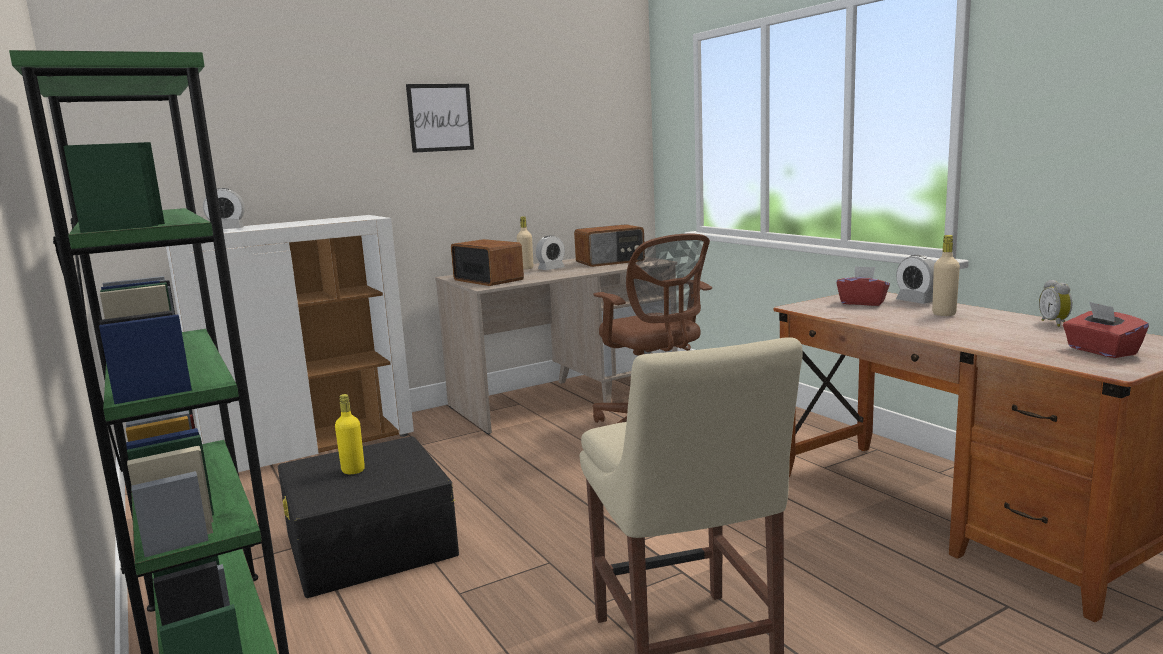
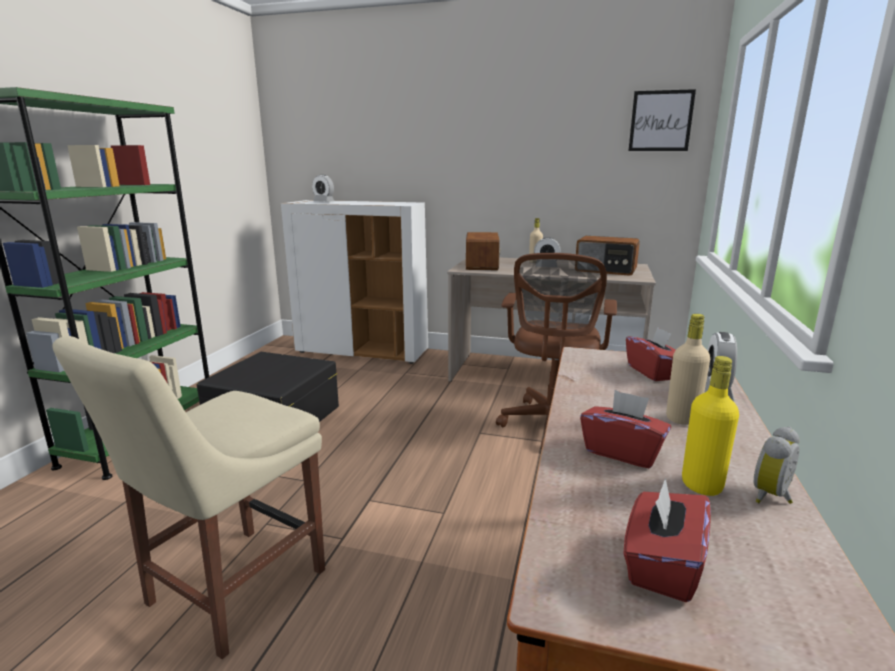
camera: 45 degrees right, 5 degrees up
(353, 470) = (267, 369): yellow bottle -> yellow bottle (701, 485)
(440, 117) = (489, 130): picture -> picture (661, 121)
(973, 332) = (622, 452): none -> red tissue box

